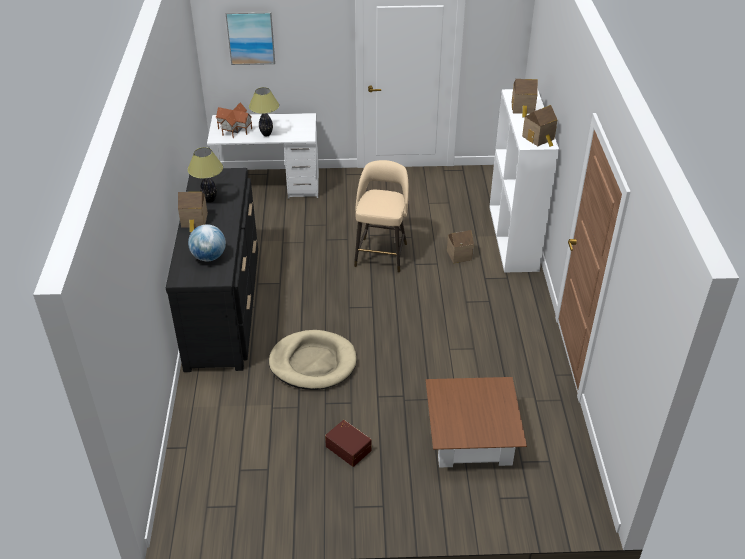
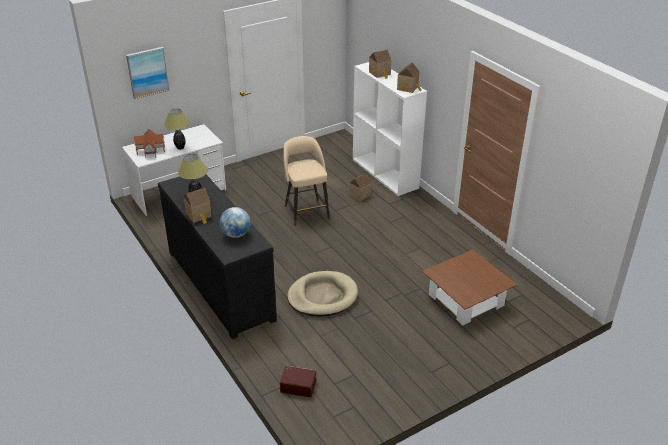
camera: 30 degrees left, 5 degrees down
(349, 447) = (395, 338): brown storage box -> brown storage box (298, 385)

